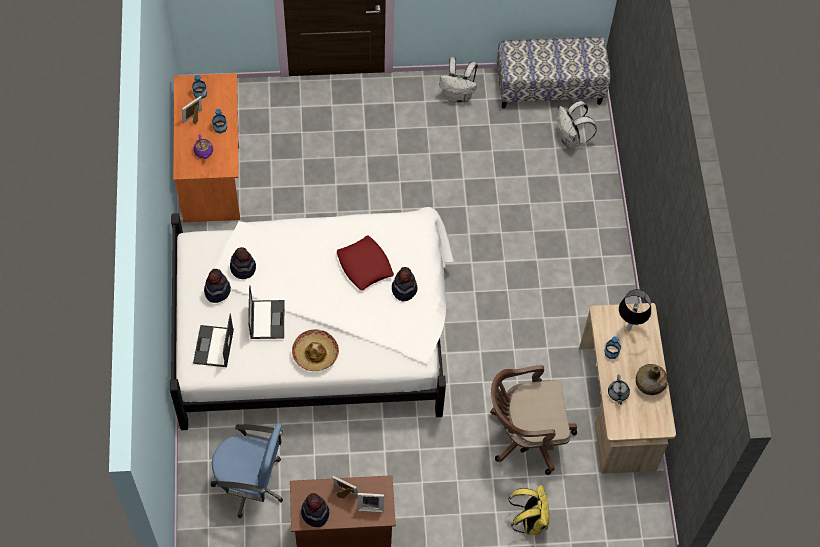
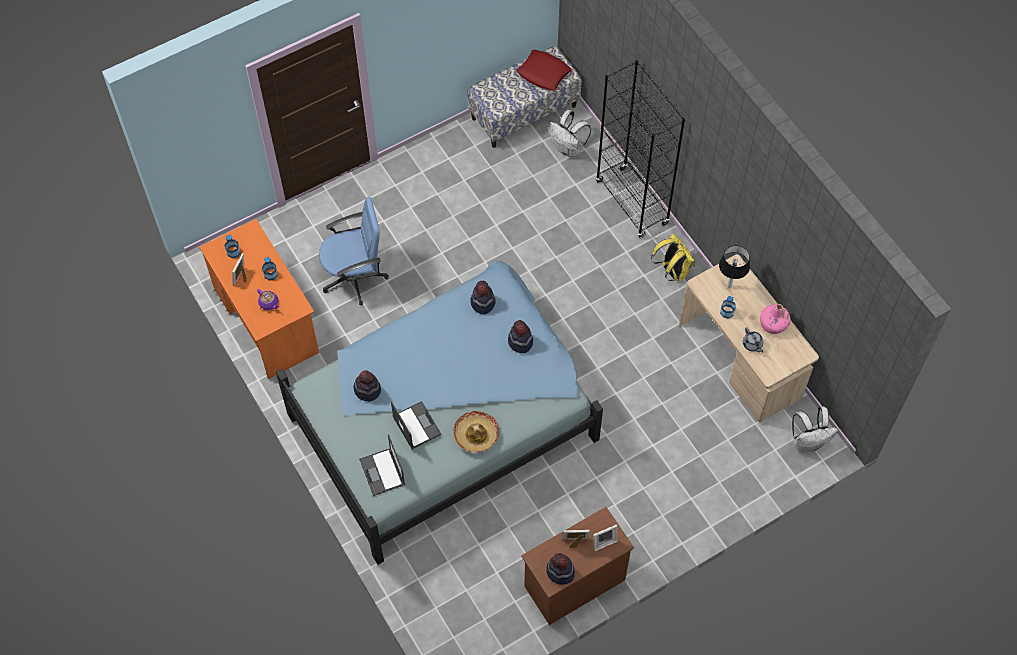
camera: 25 degrees left, 0 degrees up
(217, 291) = (356, 421): hat -> hat (482, 302)
(251, 483) = (468, 579): blue office chair -> blue office chair (355, 276)
(316, 328) = (444, 416): white bed -> blue bed
(365, 266) = (474, 337): red pillow -> red pillow (543, 73)
(458, 96) = (448, 154): white backpack -> white backpack (808, 442)
(525, 435) = (678, 421): brown office chair -> none
(529, 520) = (723, 491): yellow backpack -> yellow backpack (672, 271)
(601, 215) = (632, 203): none -> black bookcase
(649, 384) = (773, 324): green bottle -> pink bottle

